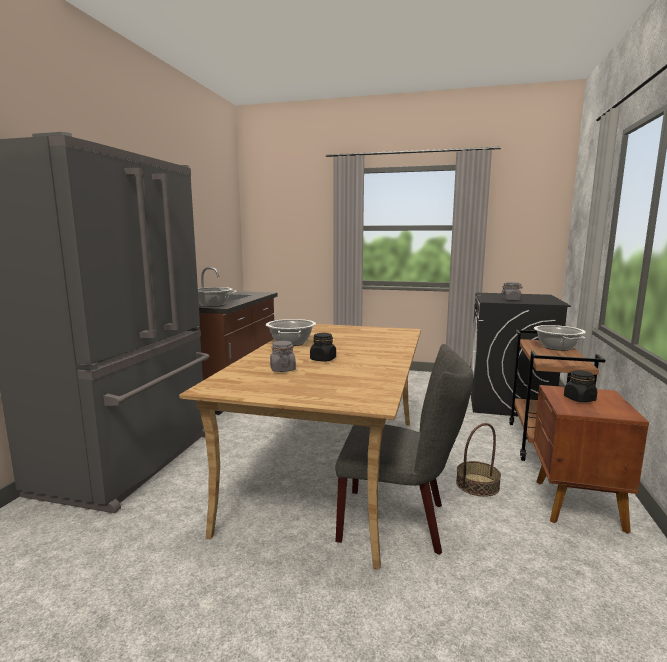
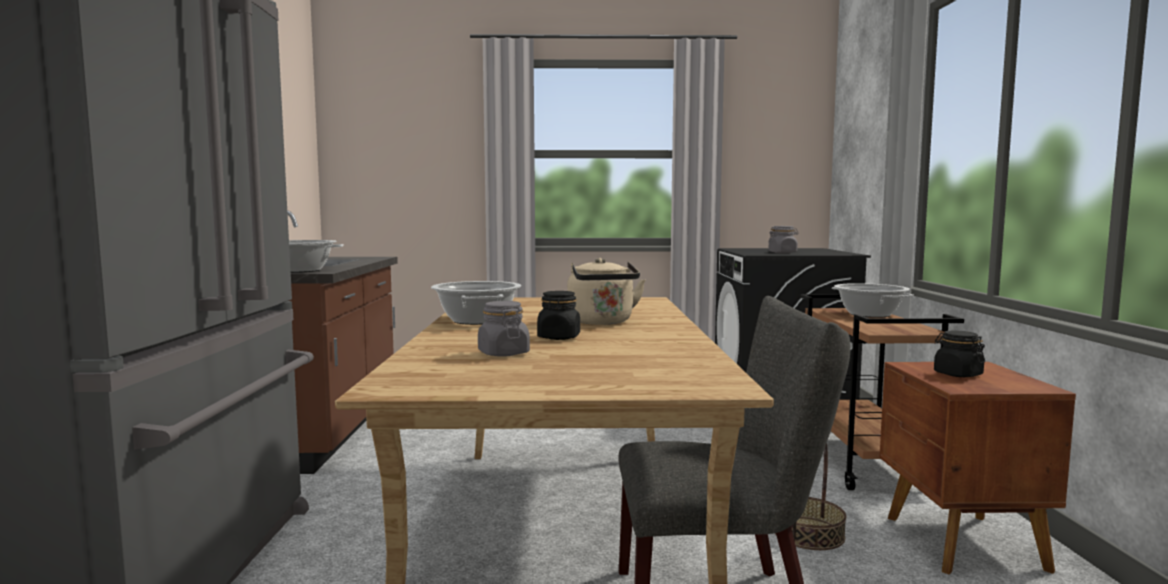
camera: 15 degrees left, 5 degrees down
(359, 349) = (602, 322): none -> beige kettle

